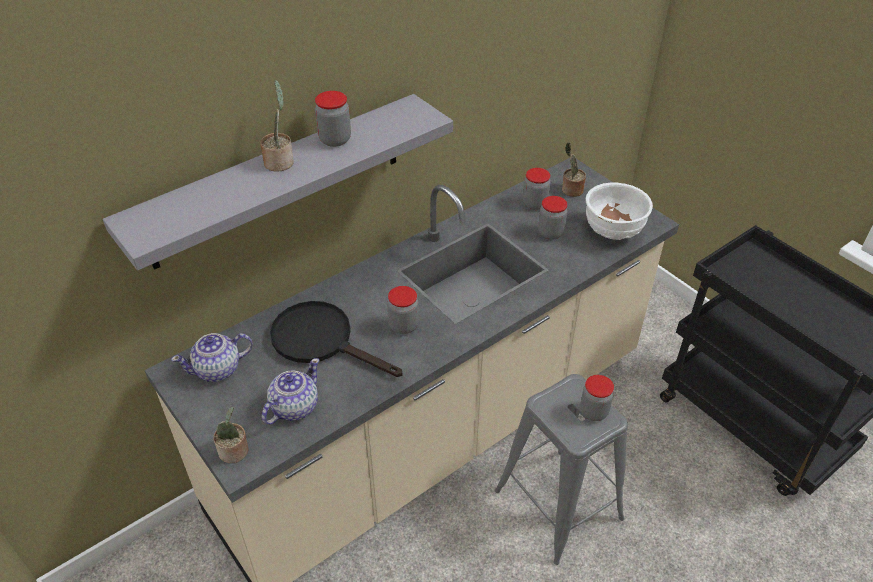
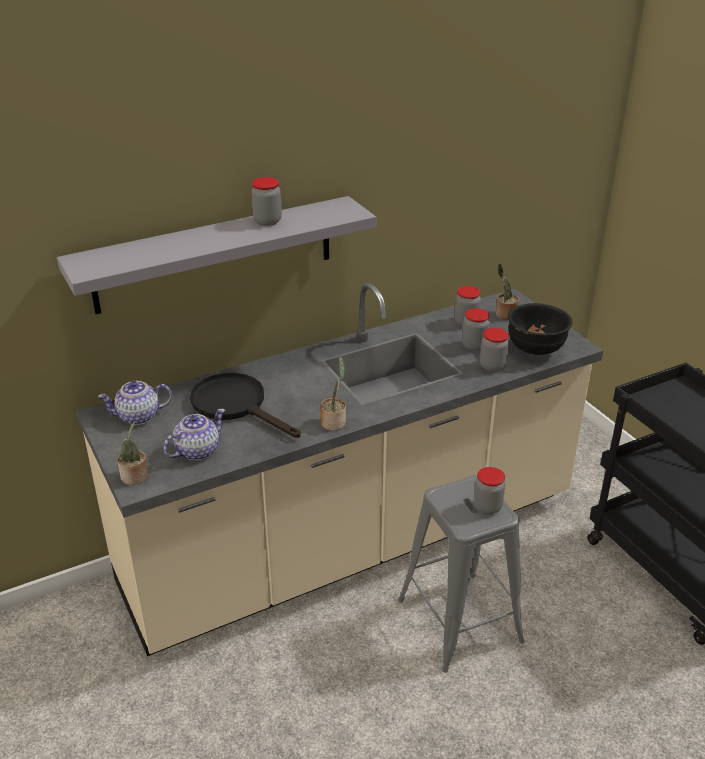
camera: 10 degrees right, 10 degrees down
(280, 161) = (215, 232): potted plant -> potted plant (334, 422)
(403, 326) = (313, 402): jar -> jar (492, 366)
(613, 231) = (536, 350): white bowl -> black bowl

